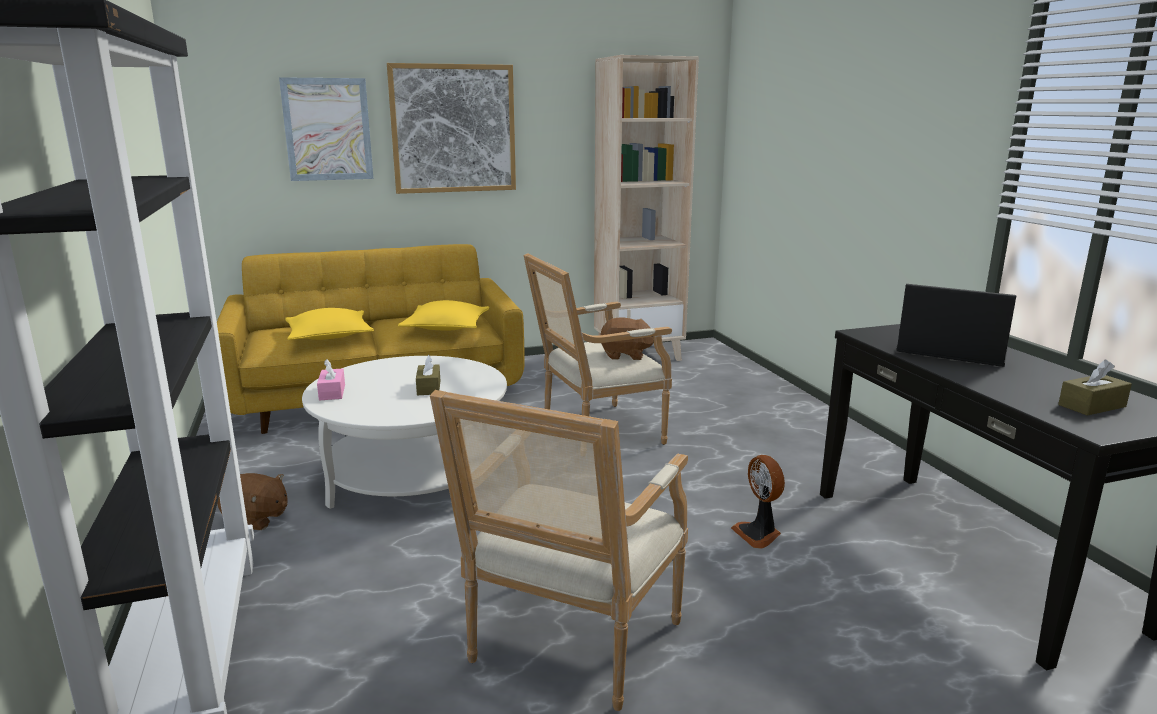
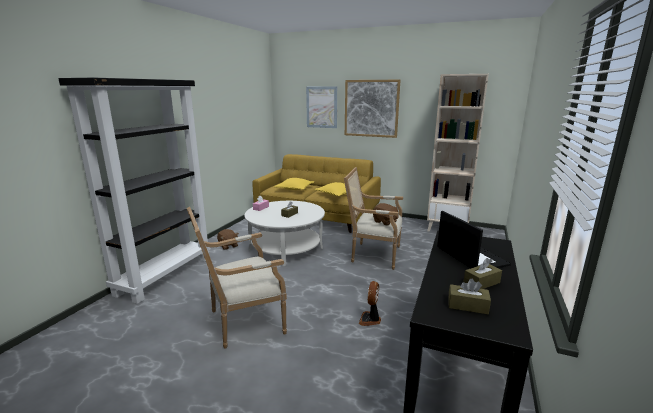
camera: 40 degrees right, 0 degrees up
(1036, 377) = (481, 283): none -> brown tissue box

